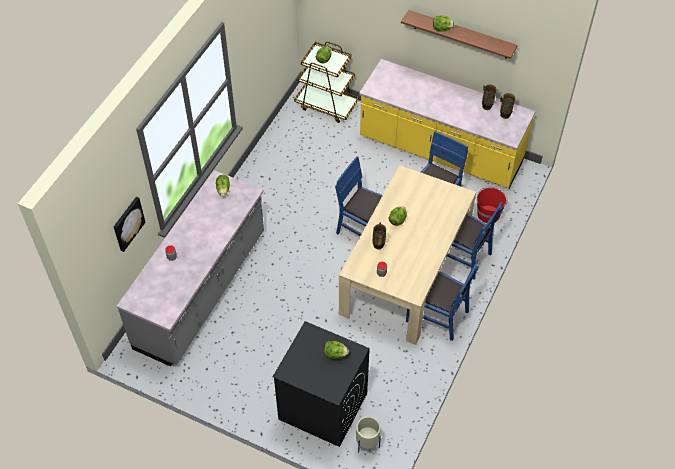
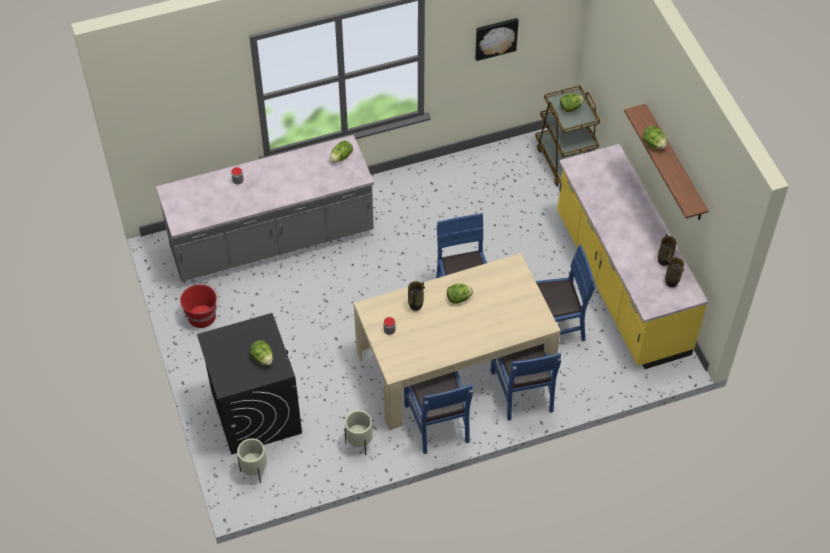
camera: 45 degrees right, 0 degrees up
(127, 223) = (210, 120): picture -> picture (495, 38)
(408, 368) = (359, 444): none -> beige planter
(488, 213) = (595, 375): red bucket -> red bucket (202, 316)

